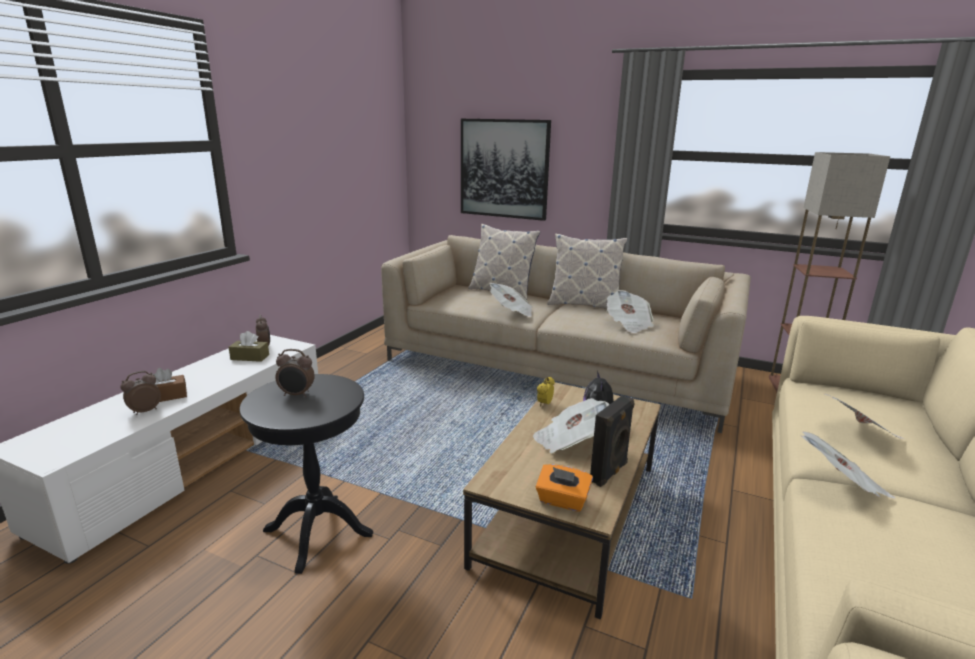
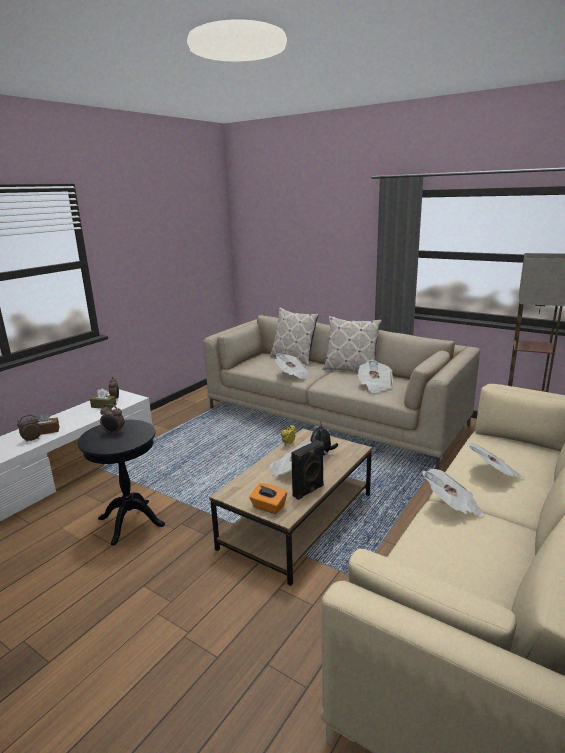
camera: 10 degrees right, 0 degrees up
(504, 169) = (301, 264): picture -> none

